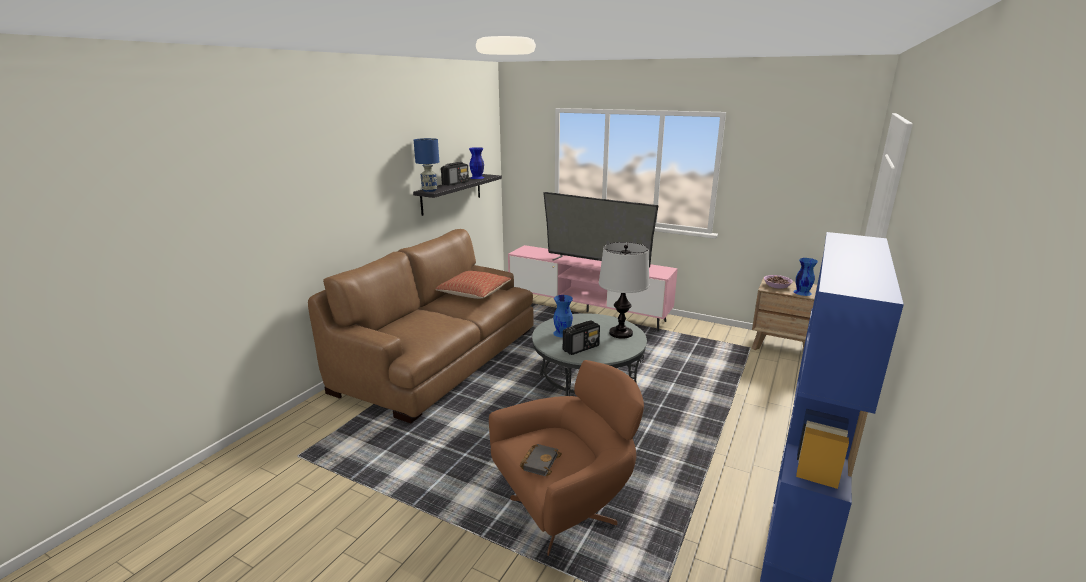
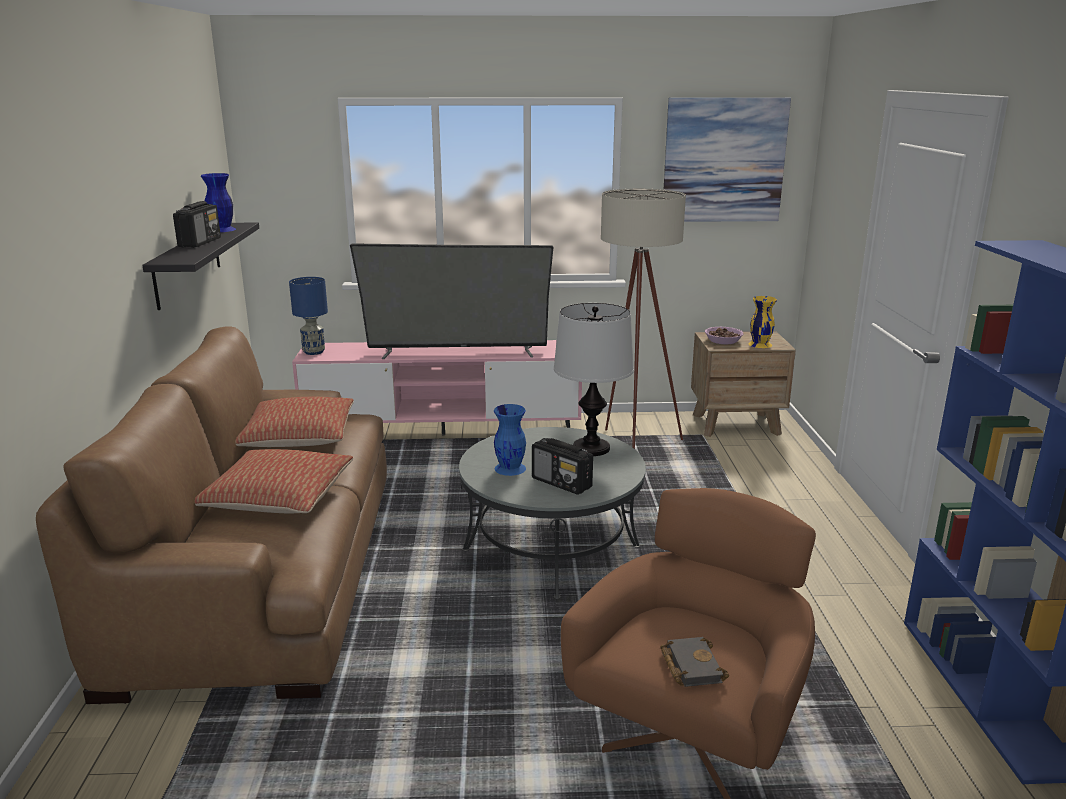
camera: 30 degrees left, 0 degrees up
(429, 190) = (174, 259): blue table lamp -> blue table lamp (313, 352)
(434, 320) = (278, 498): none -> pillow
(581, 348) = (562, 483): radio -> radio turned 105 degrees clockwise
(699, 340) = (633, 440): none -> beige floor lamp
(797, 158) = (724, 160): none -> picture
(802, 292) = (759, 344): blue vase -> yellow vase

